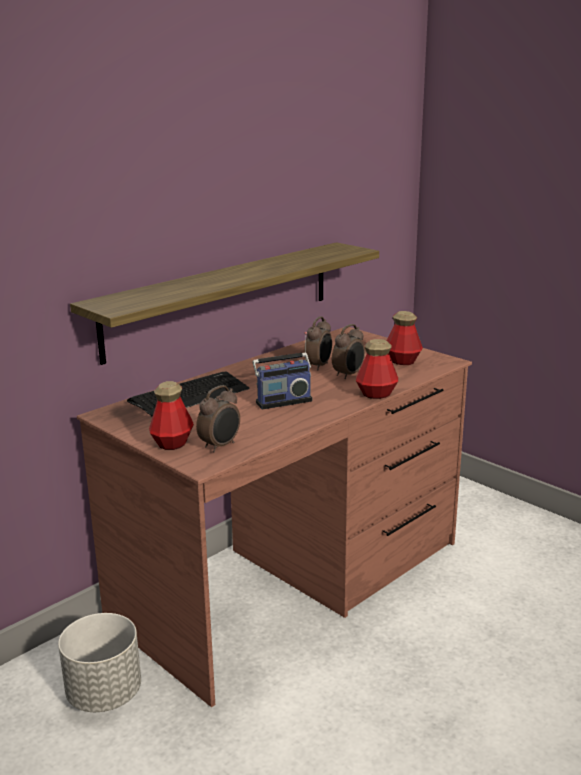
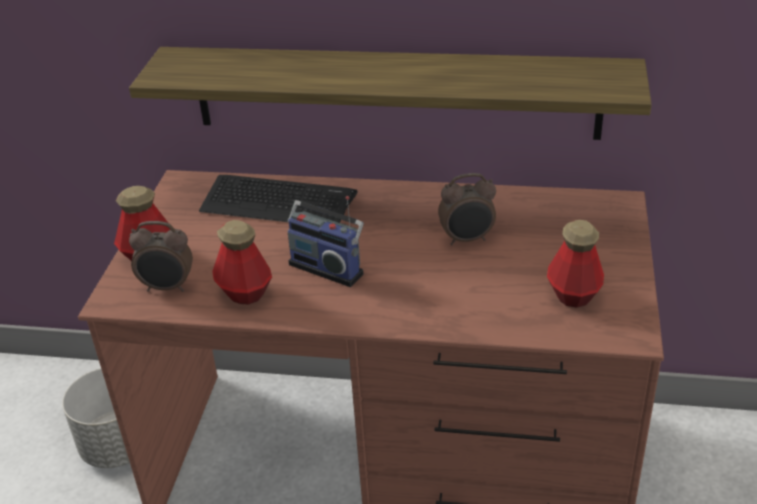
camera: 55 degrees right, 15 degrees up
(349, 375) = (467, 274): alarm clock -> none
(376, 394) = (428, 325): bottle -> bottle (245, 293)

